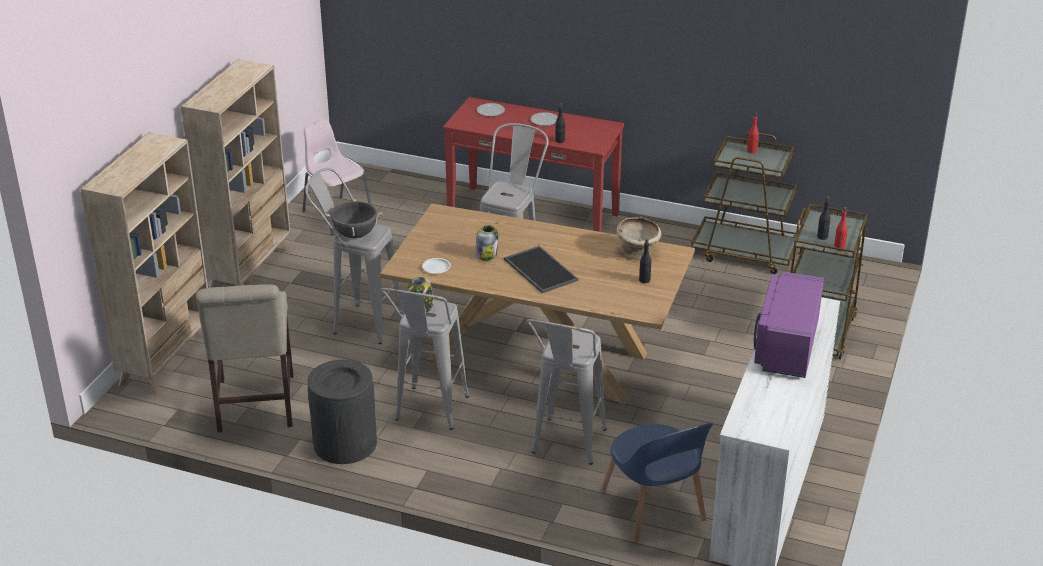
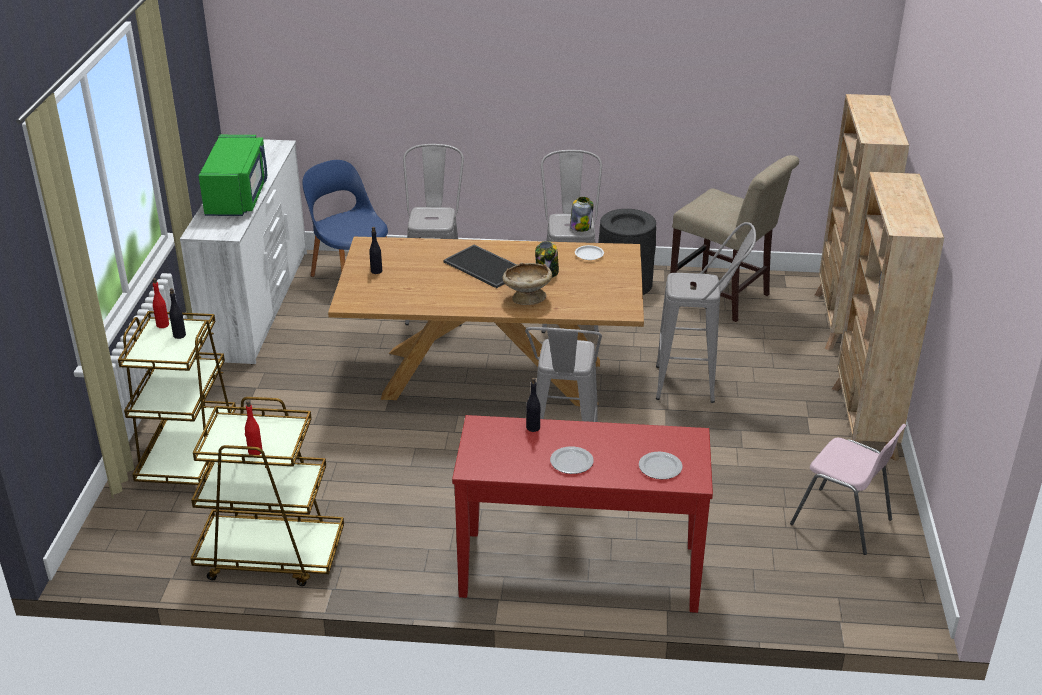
camera: 165 degrees right, 0 degrees up
(255, 407) = (724, 297): beige chair -> beige chair turned 150 degrees clockwise
(355, 234) = (699, 282): black cooking pot -> none
(638, 252) = (389, 298): beige bowl -> beige bowl (526, 299)
(786, 346) = (238, 197): purple microwave -> green microwave

